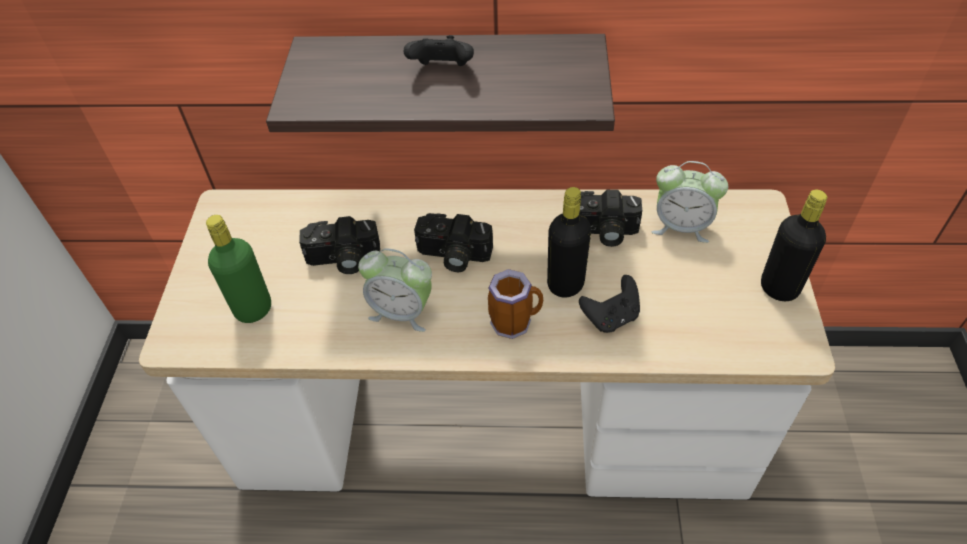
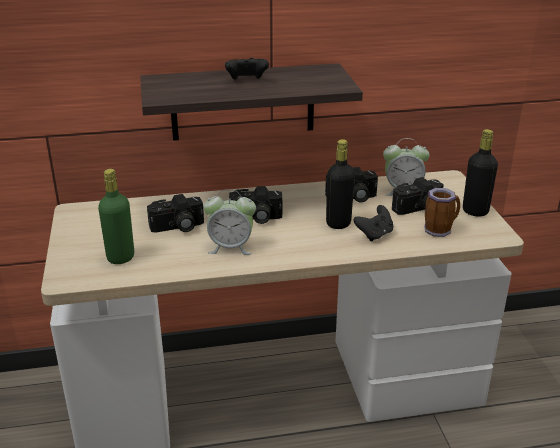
camera: 15 degrees left, 20 degrees down
(514, 321) = (311, 243): mug -> mug (439, 229)
(694, 271) = (419, 209): none -> camera

